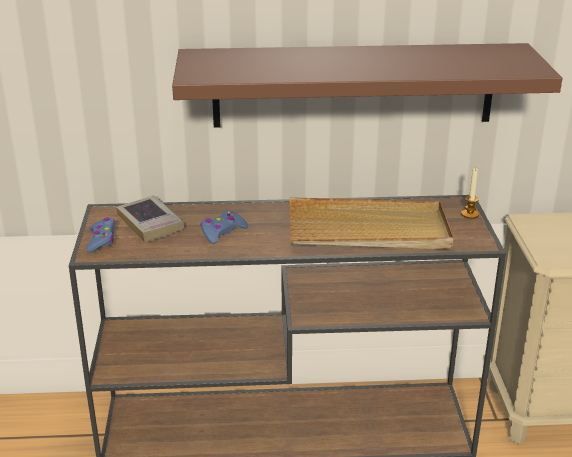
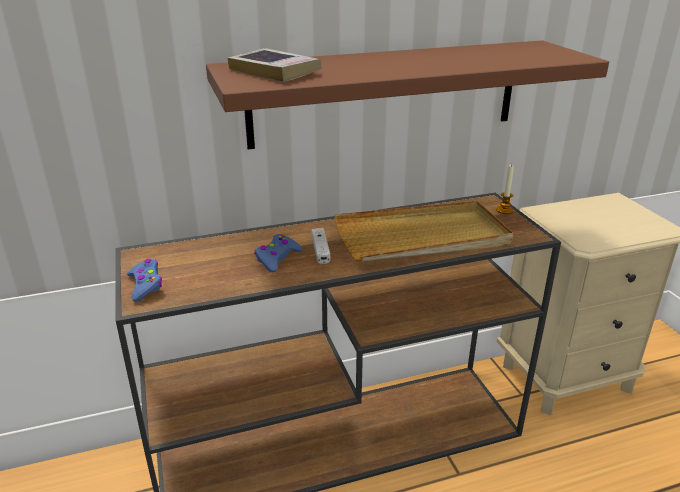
camera: 15 degrees left, 0 degrees up
(150, 223) = (194, 259): book -> book (274, 71)
(265, 230) = (320, 250): none -> white game controller

